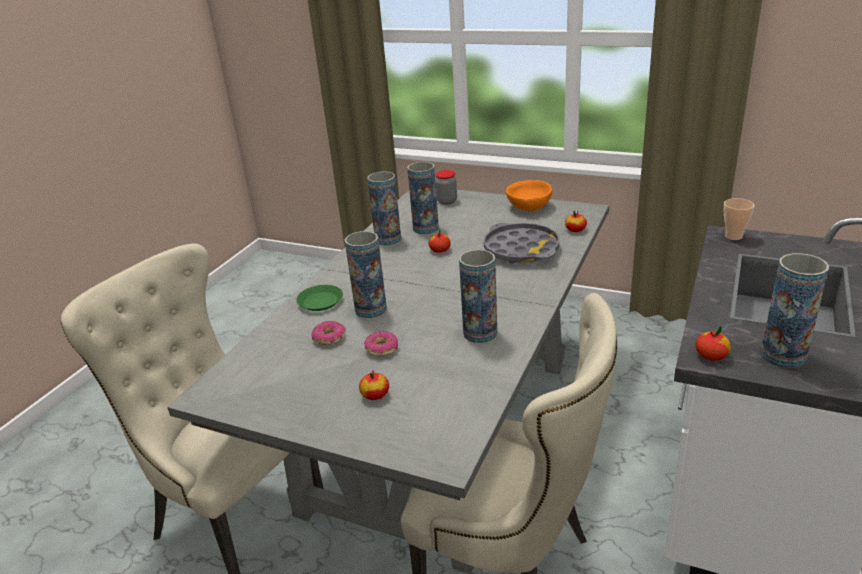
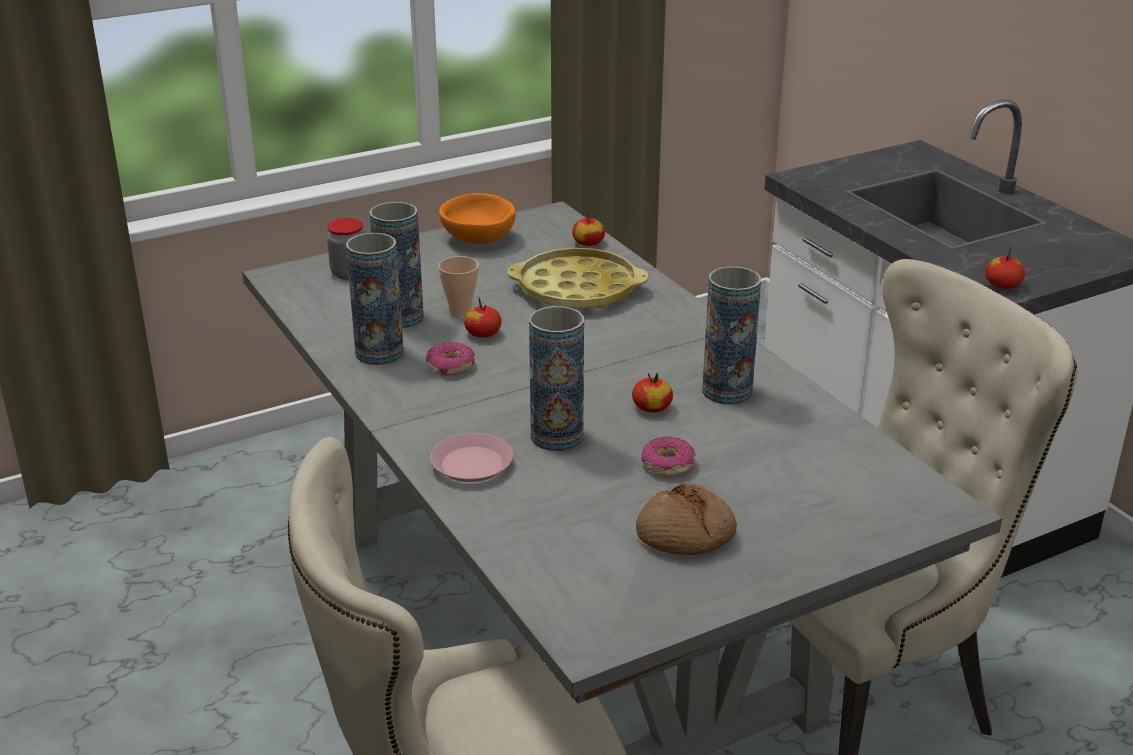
camera: 55 degrees left, 0 degrees up
(320, 302) = (472, 465): green plate -> pink plate
(320, 382) = (685, 535): none -> bread
(329, 338) = (584, 491): donut -> donut (451, 366)
(375, 395) = (765, 506): apple -> apple (652, 407)
(521, 249) = (577, 289): grey tray -> yellow tray
(733, 236) = (809, 177): cup -> cup (460, 311)
(783, 355) = (1039, 259): vase -> none

